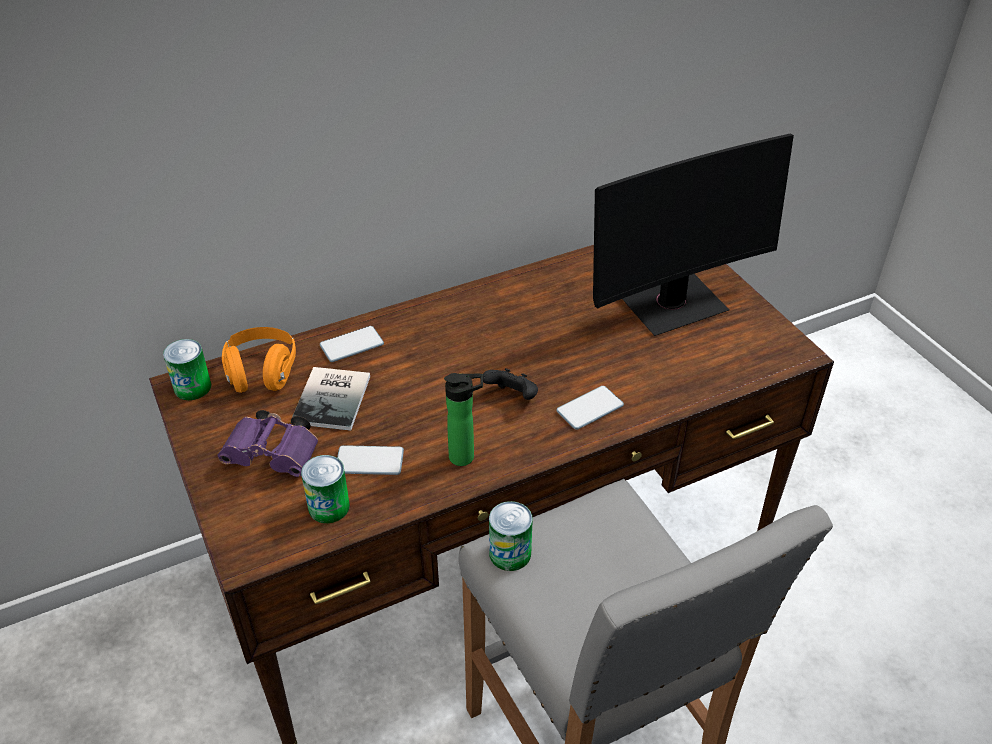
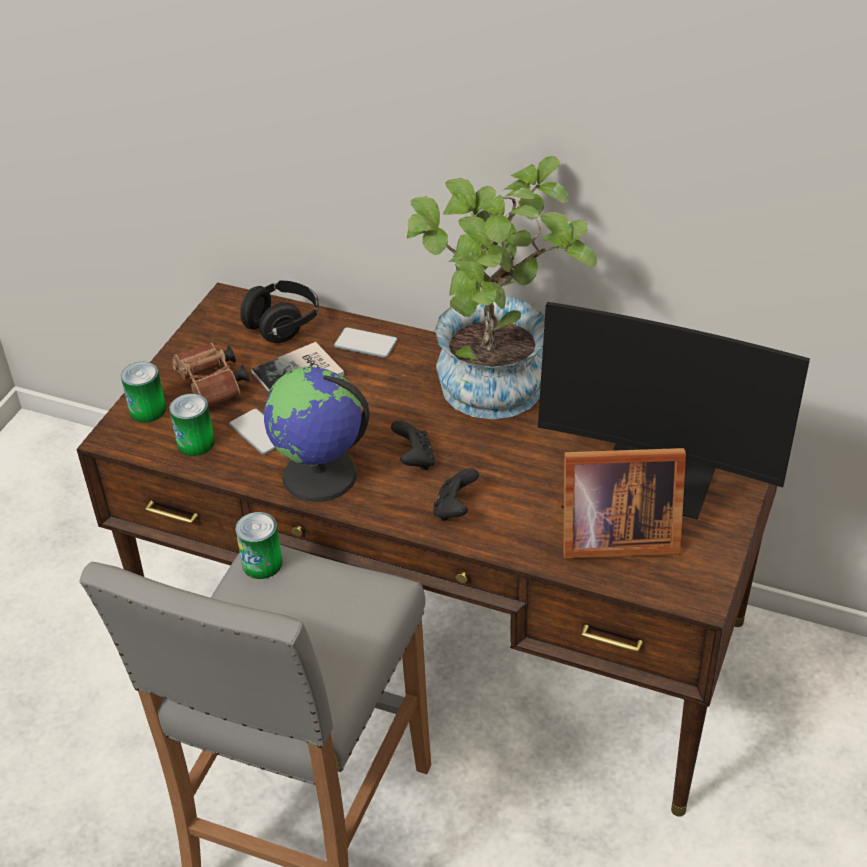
camera: 50 degrees right, 0 degrees up
(192, 387) = (231, 306): can -> can (147, 410)
(262, 373) = (283, 325): orange headphones -> black headphones
(275, 456) = (213, 387): purple binoculars -> brown binoculars
(465, 457) = (320, 476): bottle -> globe
(498, 320) = (495, 396): none -> potted plant
(589, 408) = (455, 509): phone -> black game controller
(703, 354) = (613, 536): none -> picture frame

